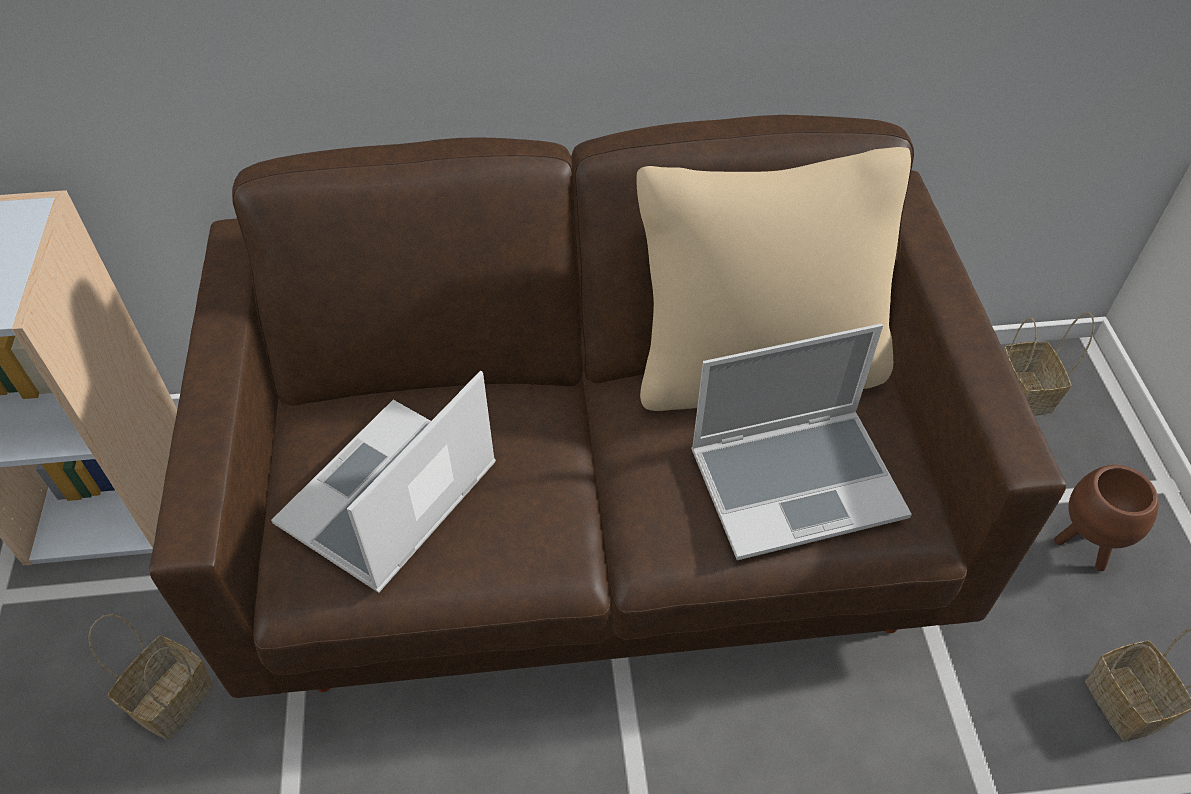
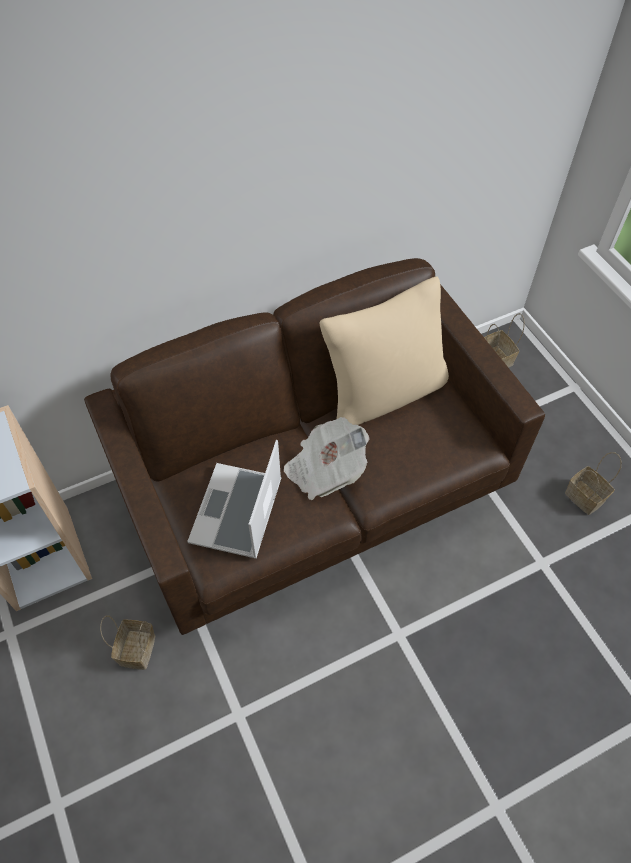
camera: 20 degrees left, 5 degrees up
(585, 471) = (325, 469): none -> newspaper
(797, 482) = (424, 444): laptop -> none
(1085, 547) = (547, 429): brown planter -> none

